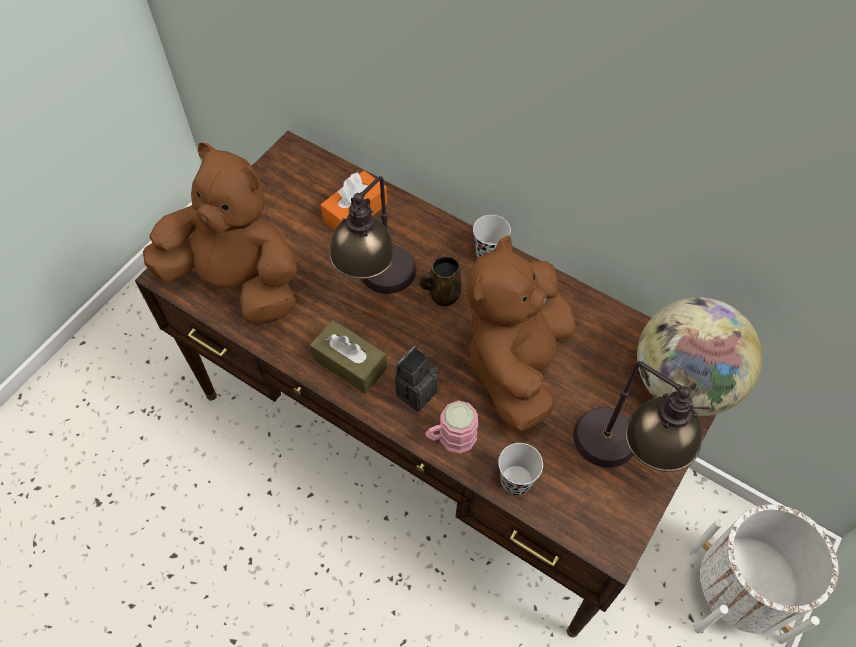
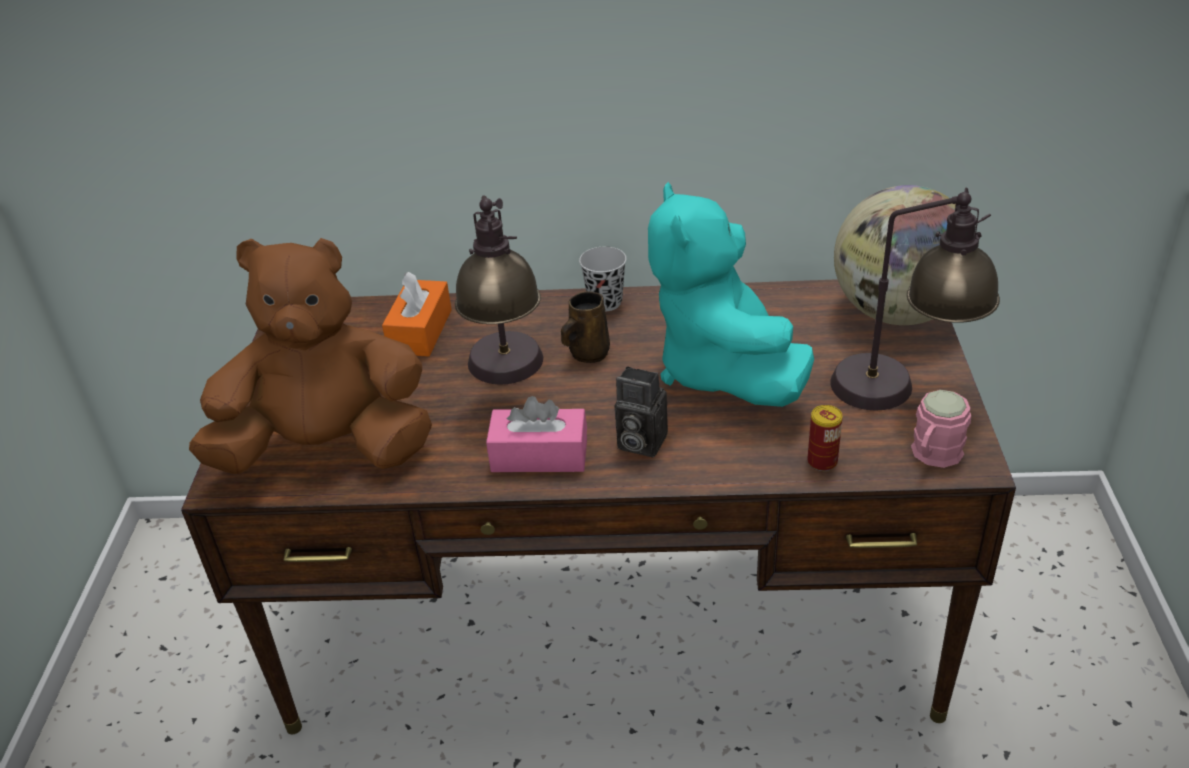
camera: 30 degrees left, 20 degrees down
(350, 363) = (539, 455): brown tissue box -> pink tissue box
(415, 391) = (638, 442): camera -> camera turned 75 degrees counterclockwise
(451, 438) = (717, 462): pink mug -> pink mug (933, 456)
(516, 363) = (722, 371): brown plush toy -> turquoise plush toy
(516, 481) = (822, 462): black cup -> can
(736, 593) = (1056, 581): white planter -> none

